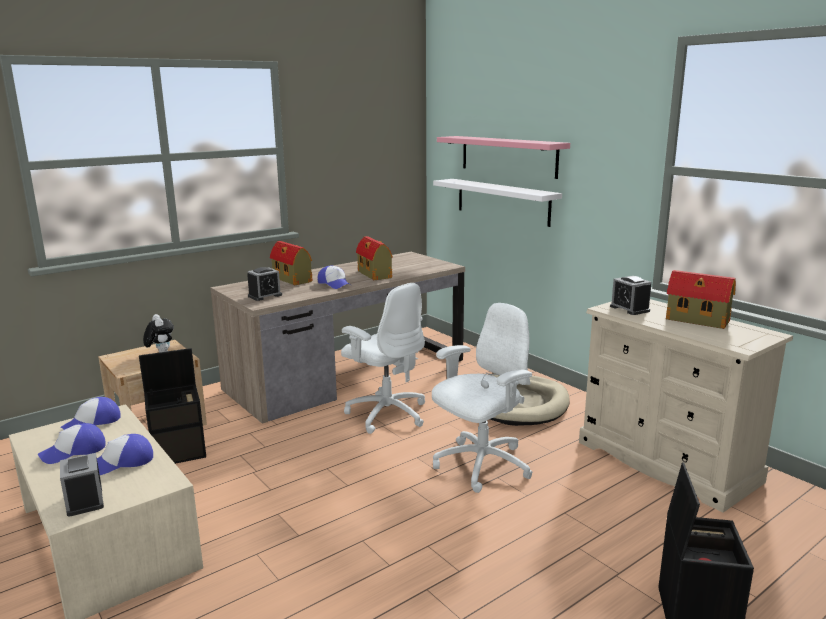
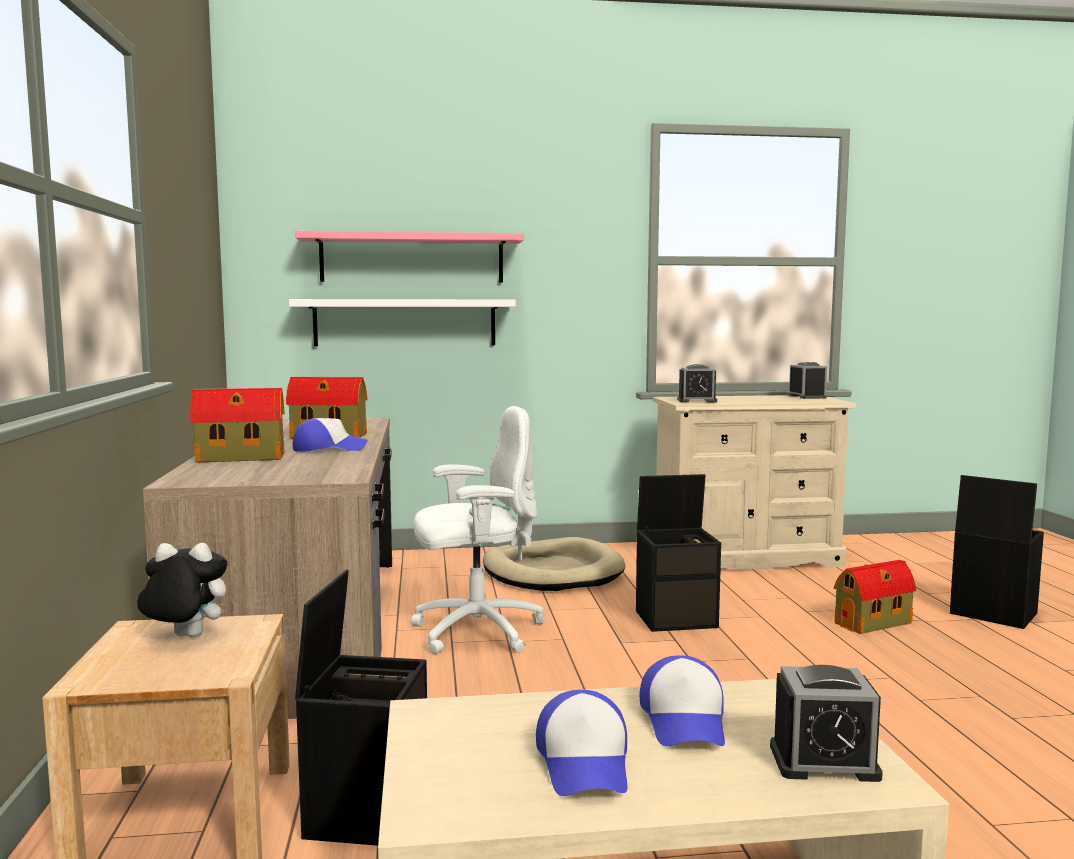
camera: 60 degrees left, 10 degrees down
(92, 423) = (452, 737): cap -> none
(265, 296) = (300, 472): alarm clock -> alarm clock (807, 396)
(481, 465) = (677, 618): white office chair -> black storage box
(698, 320) = (755, 398): toy house -> toy house (874, 623)

